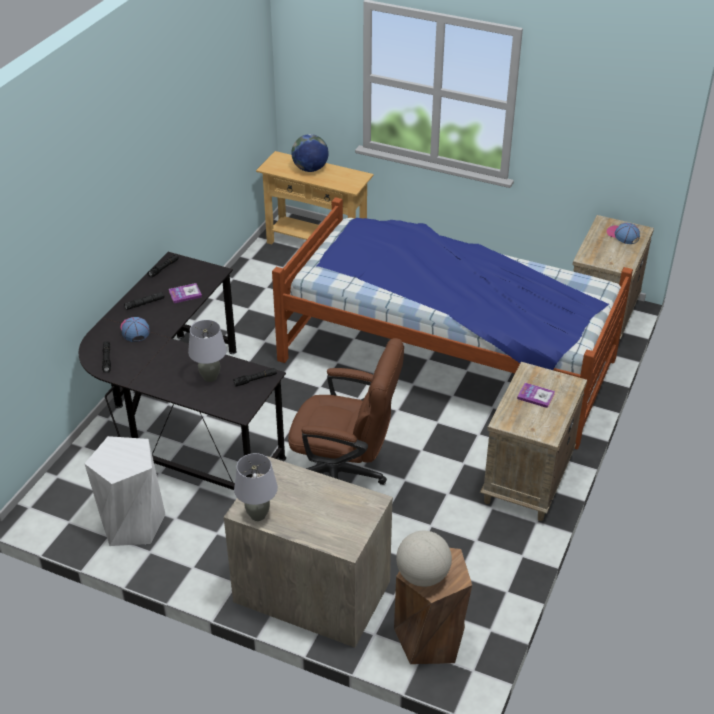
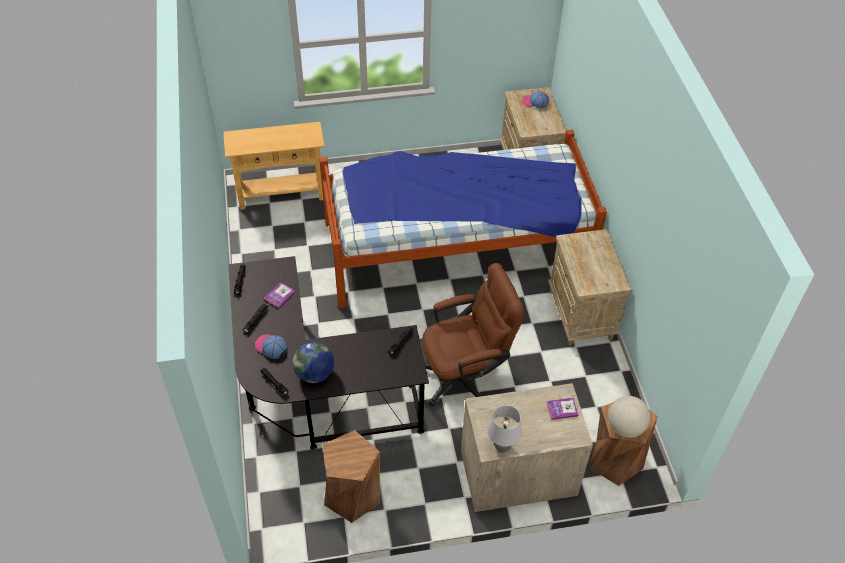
camera: 35 degrees left, 10 degrees up
(132, 523) = (352, 496): white stool -> brown stool
(210, 377) = (367, 357): grey table lamp -> none
(310, 169) = (268, 137): globe -> globe (314, 374)
(535, 396) = (587, 258): book -> book (562, 409)

